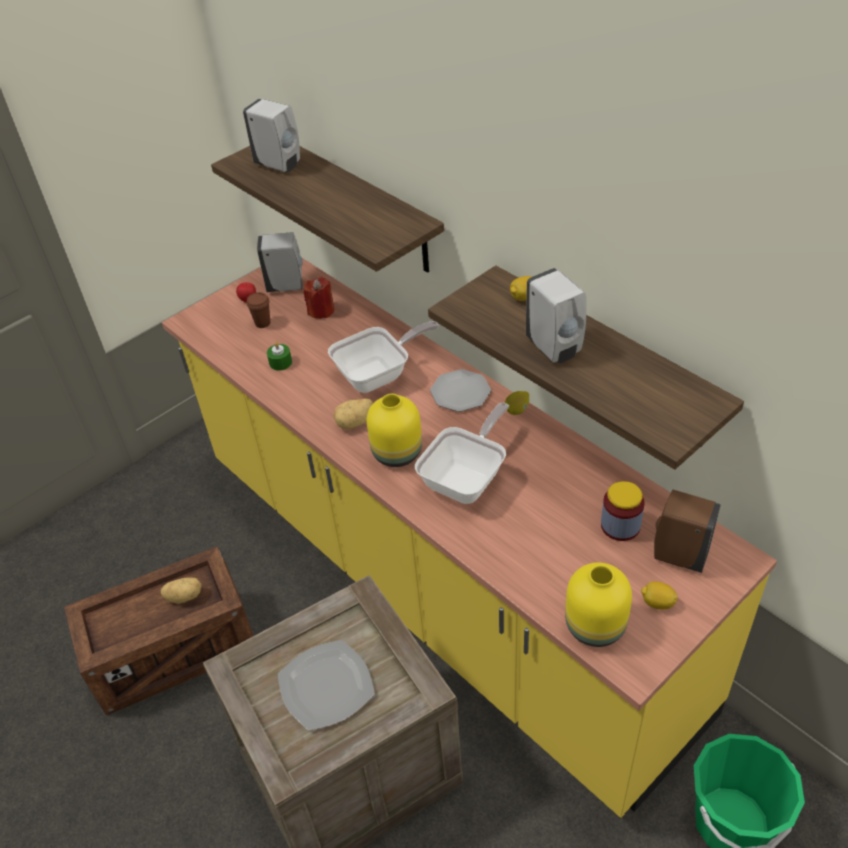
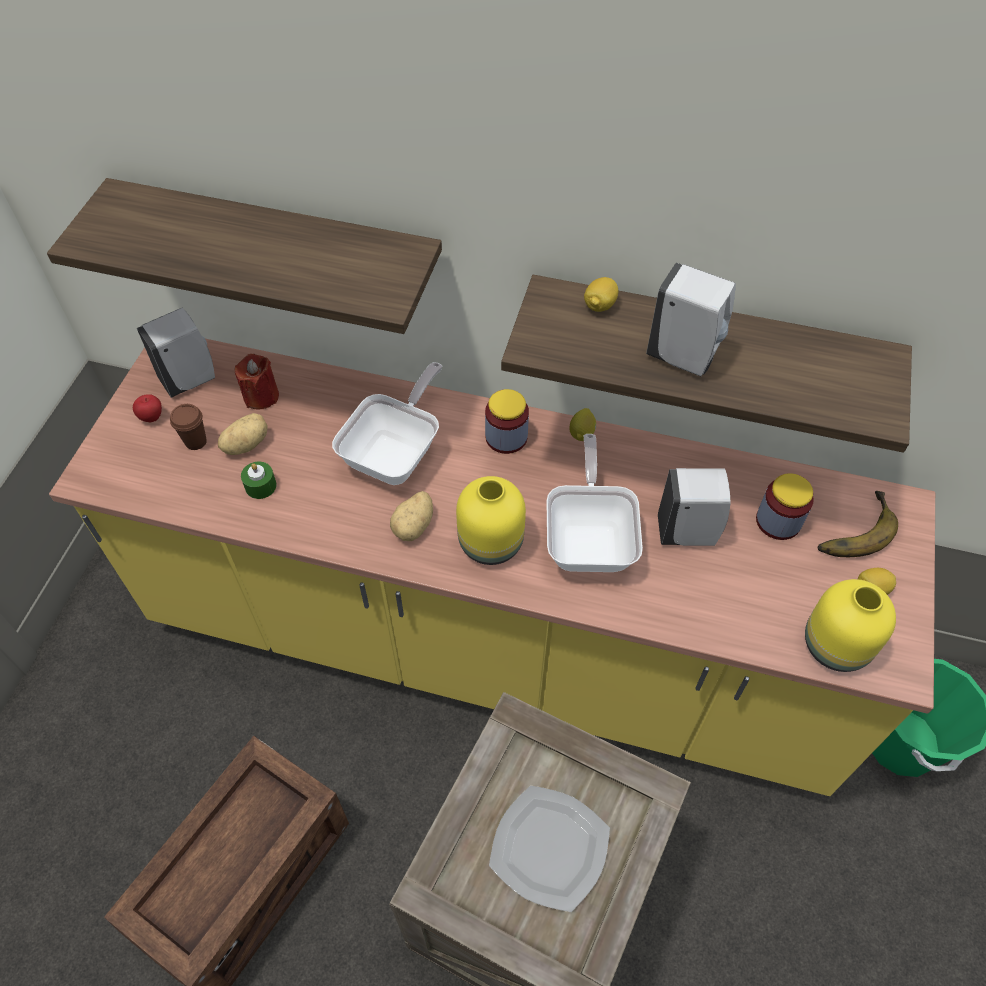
camera: 35 degrees left, 10 degrees up
(184, 596) = (255, 817): potato -> potato (246, 444)
(279, 165) = (153, 224): white soap dispenser -> white soap dispenser (688, 532)
(460, 393) = (506, 437): plate -> jar
(677, 555) = (851, 528): brown soap dispenser -> banana

